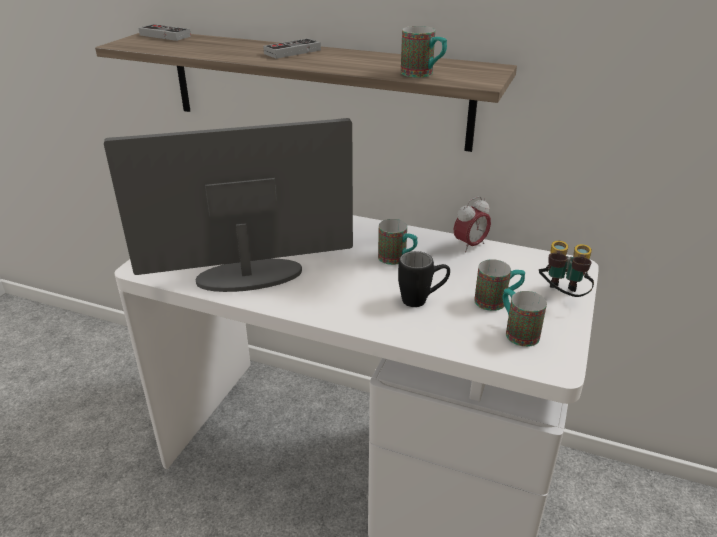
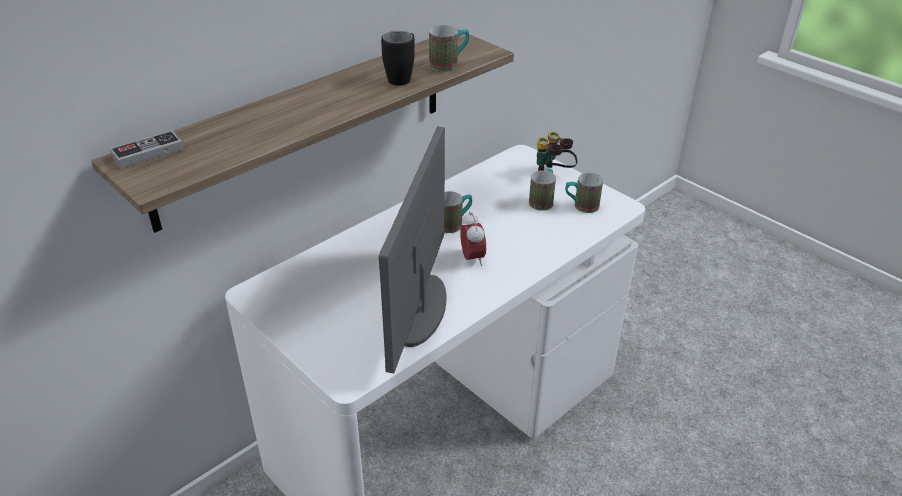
camera: 65 degrees left, 5 degrees up
(292, 52) = (316, 98): game controller -> none
(422, 300) = (519, 231): black mug -> black mug (402, 77)
(470, 245) = (461, 184): alarm clock -> alarm clock (472, 258)

